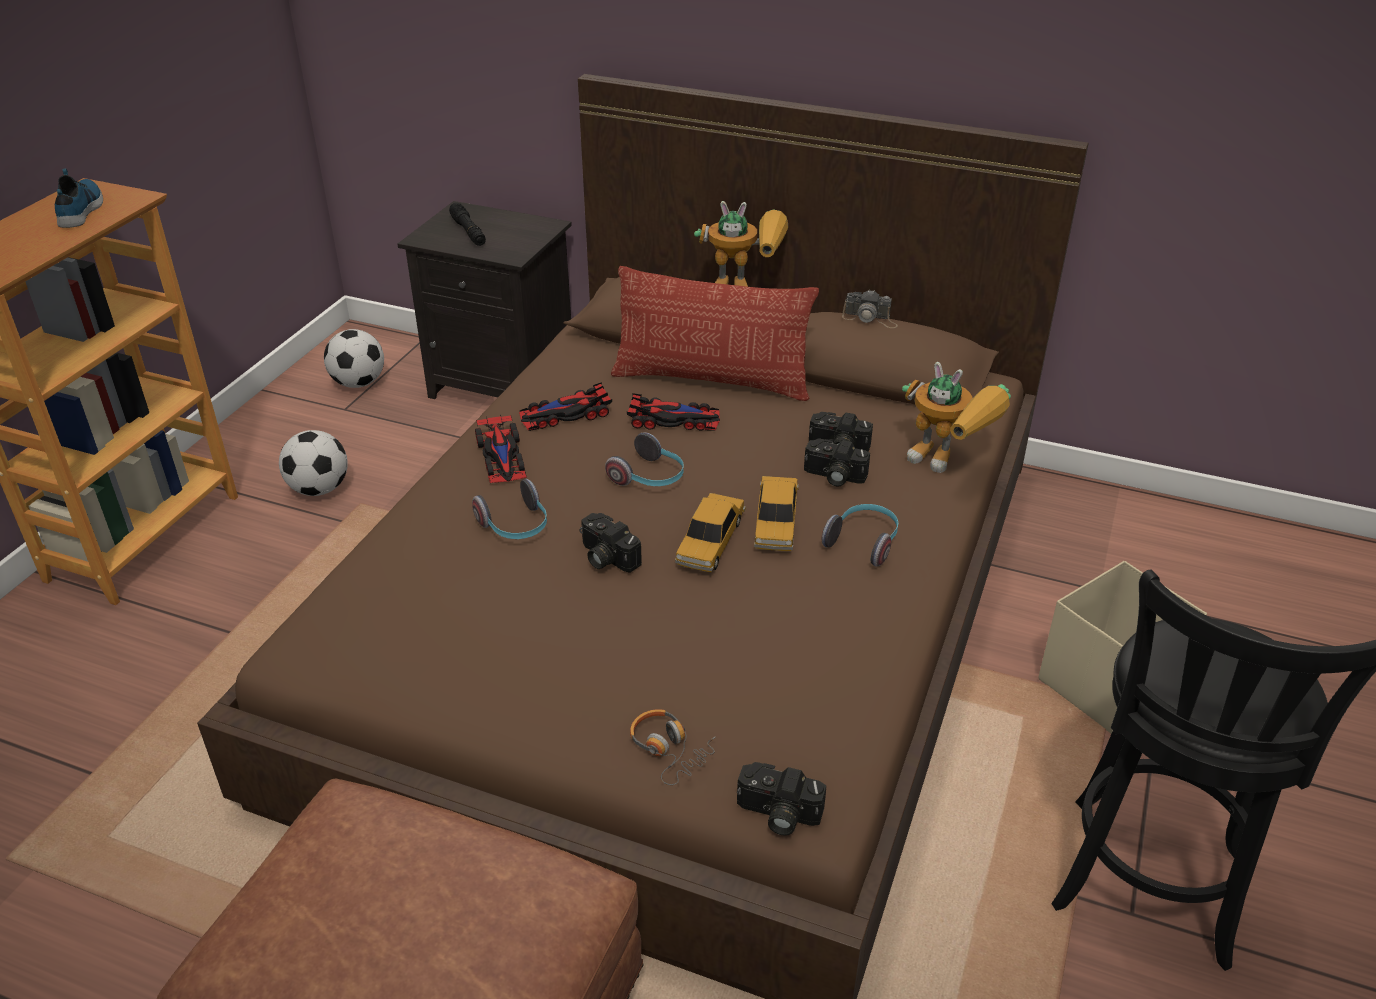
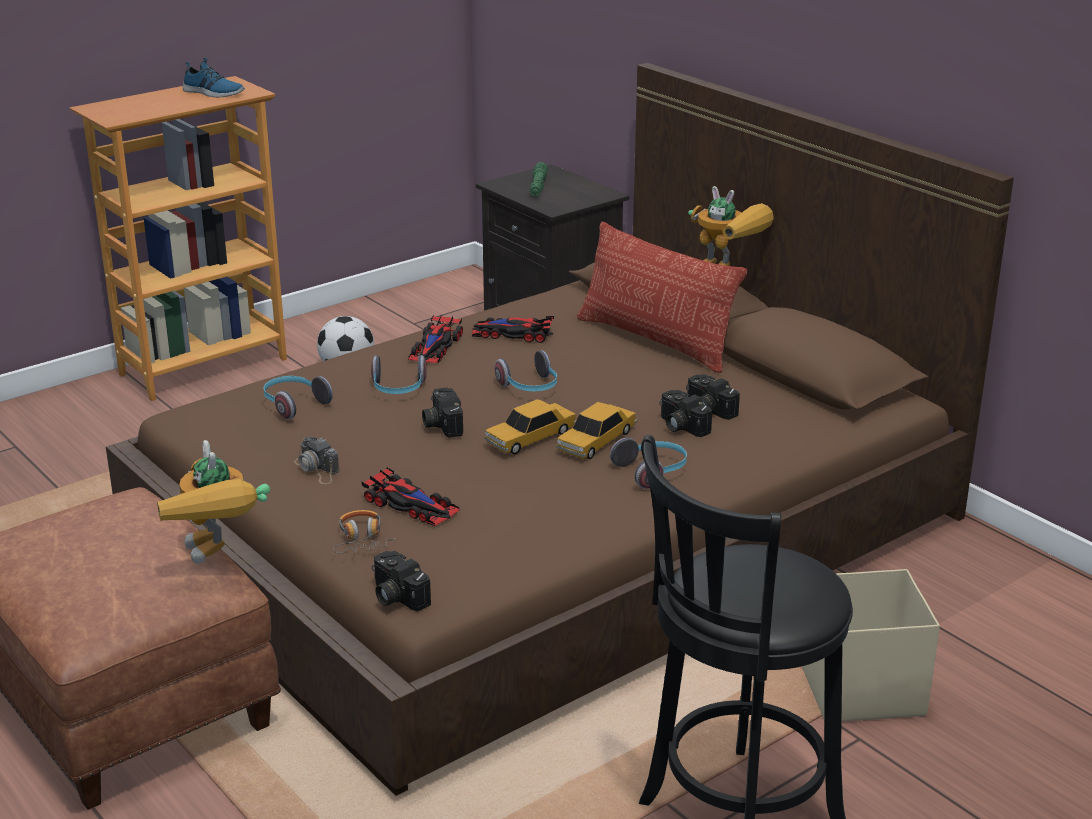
camera: 30 degrees right, 10 degrees down
(82, 209) = (213, 93): shoe -> shoe turned 90 degrees clockwise
(359, 383) = (440, 308): football -> none
(421, 589) = (294, 404): none -> headphones
(468, 231) = (538, 186): black flashlight -> green flashlight
(674, 419) = (593, 358): toy car -> toy car (411, 505)
(870, 318) = (812, 317): camera -> camera (317, 469)
(949, 462) = (794, 444): toy robot -> toy robot (219, 558)

